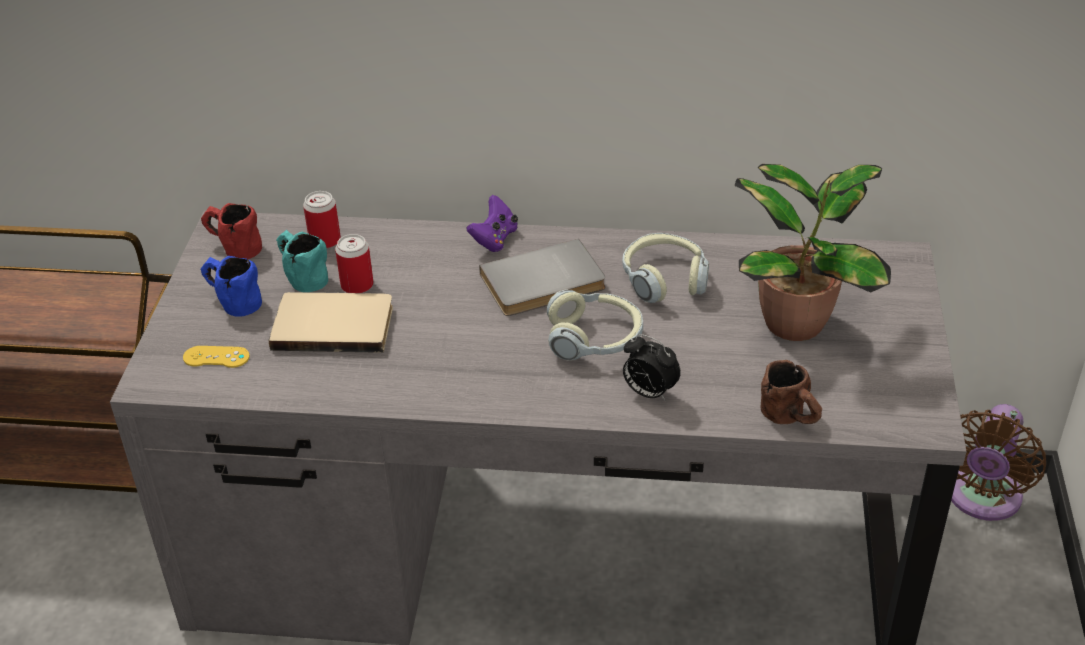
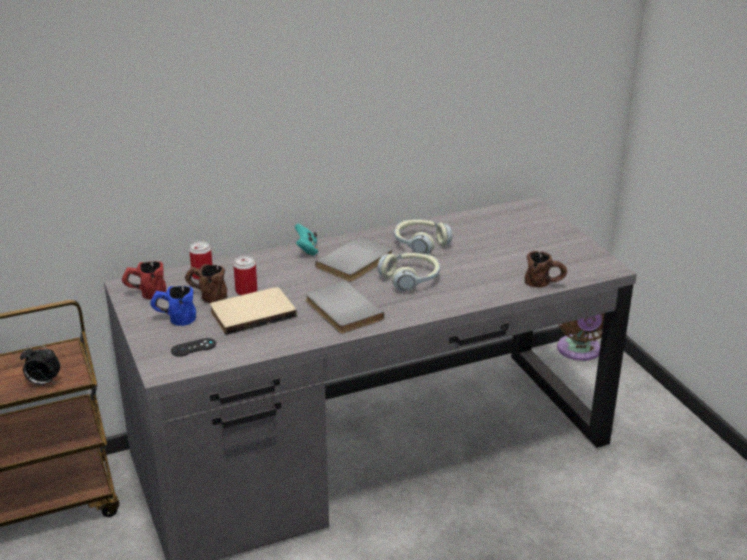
camera: 30 degrees left, 10 degrees down
(216, 357) = (193, 347): yellow game controller -> black game controller
(301, 276) = (206, 296): turquoise mug -> brown mug
(450, 362) = (341, 310): none -> grey book
(494, 239) = (307, 250): purple game controller -> turquoise game controller
(648, 392) = (463, 293): alarm clock -> alarm clock (43, 383)
(798, 321) = (507, 244): potted plant -> none

